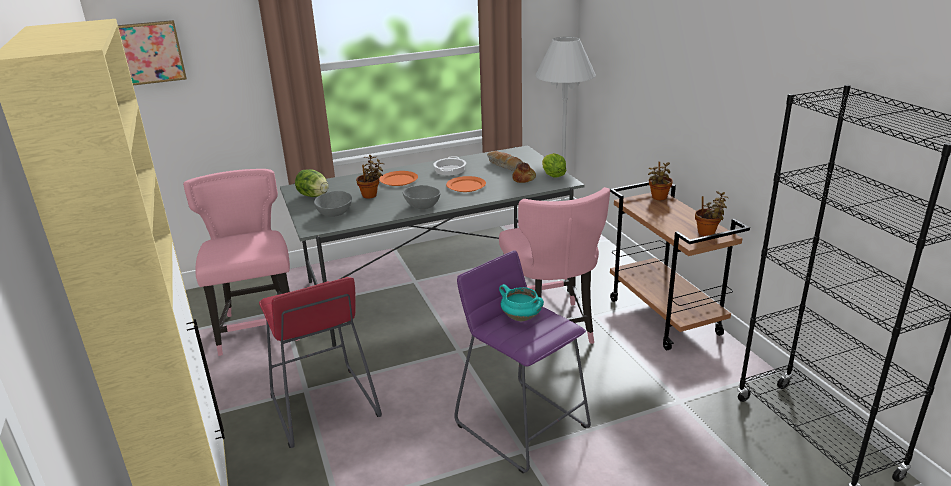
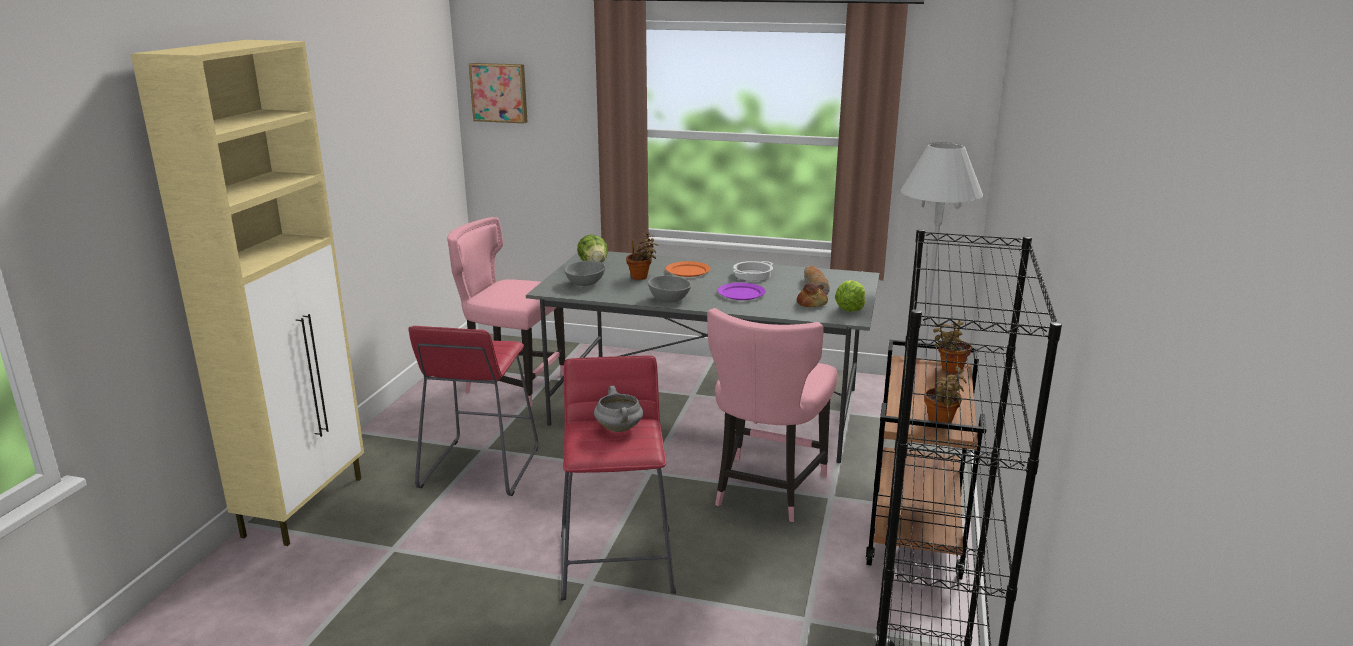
camera: 35 degrees right, 5 degrees down
(259, 327) = (513, 385): pink chair -> pink chair turned 90 degrees counterclockwise
(466, 186) = (741, 294): orange plate -> purple plate
(522, 317) = (620, 429): turquoise cooking pot -> grey cooking pot
(522, 425) = (617, 561): purple stool -> red stool

